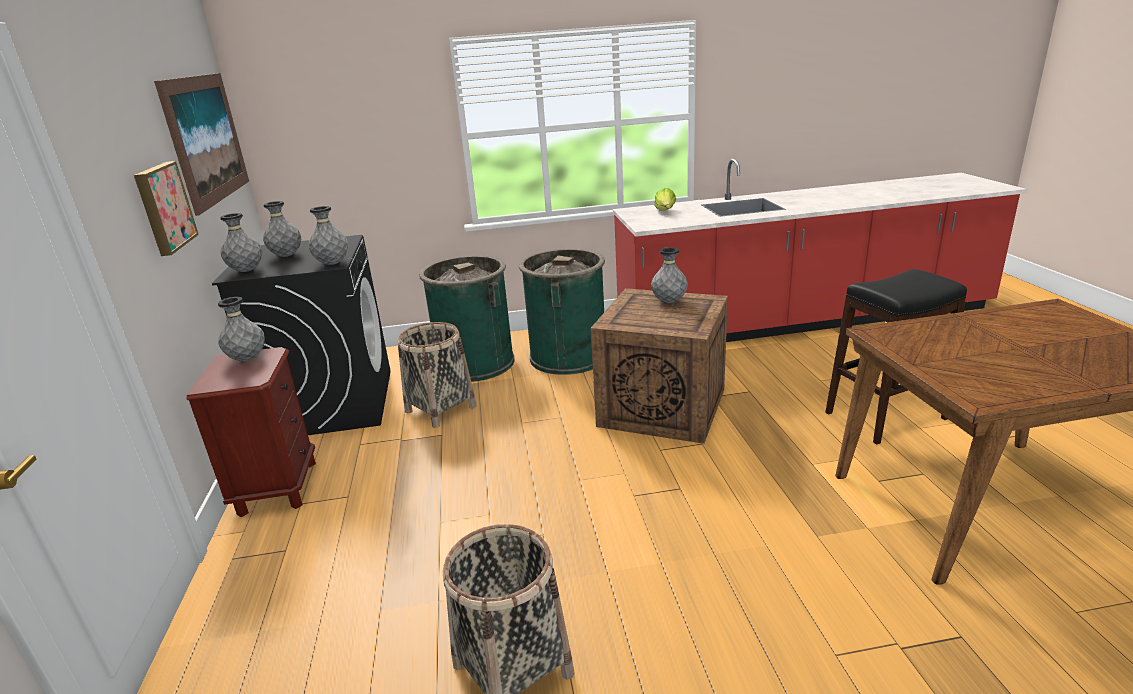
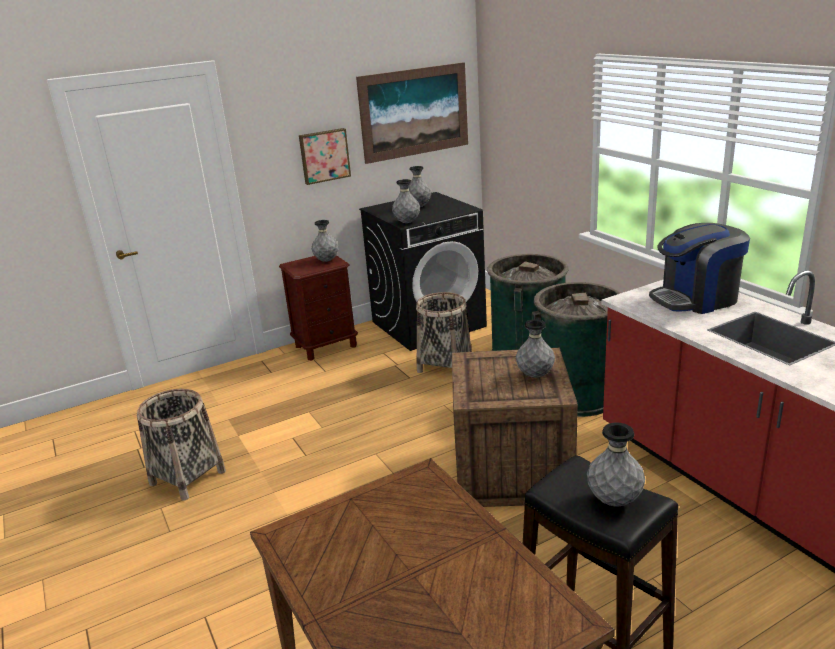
camera: 70 degrees right, 0 degrees up
(246, 271) = (384, 208): grey vase -> grey vase (614, 501)
(665, 212) = (696, 299): lettuce -> coffee machine

